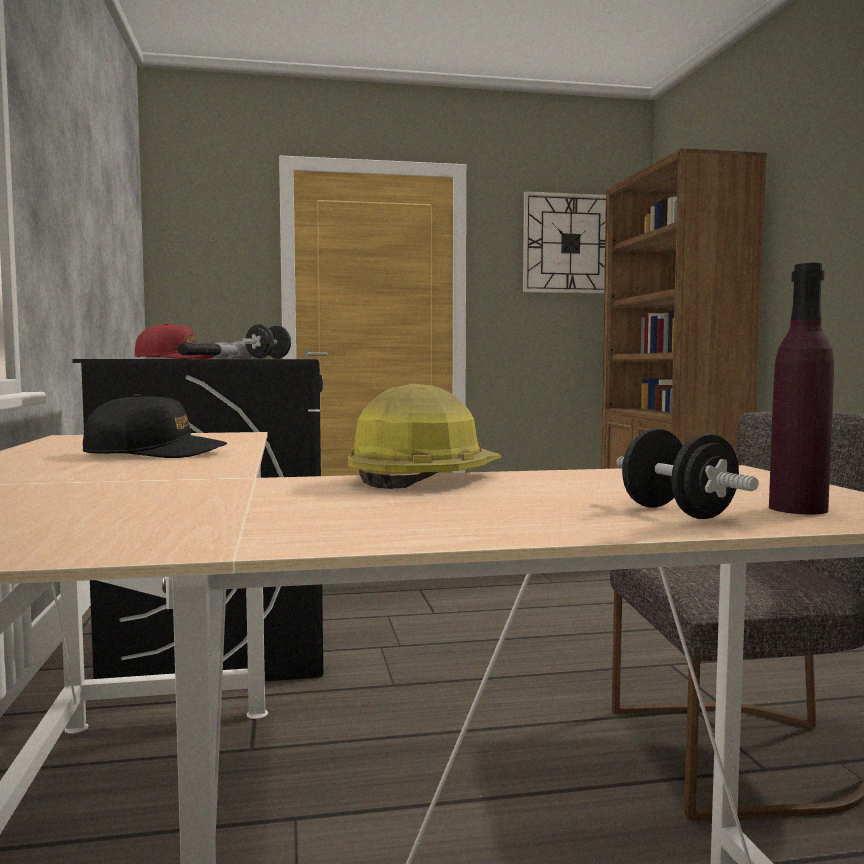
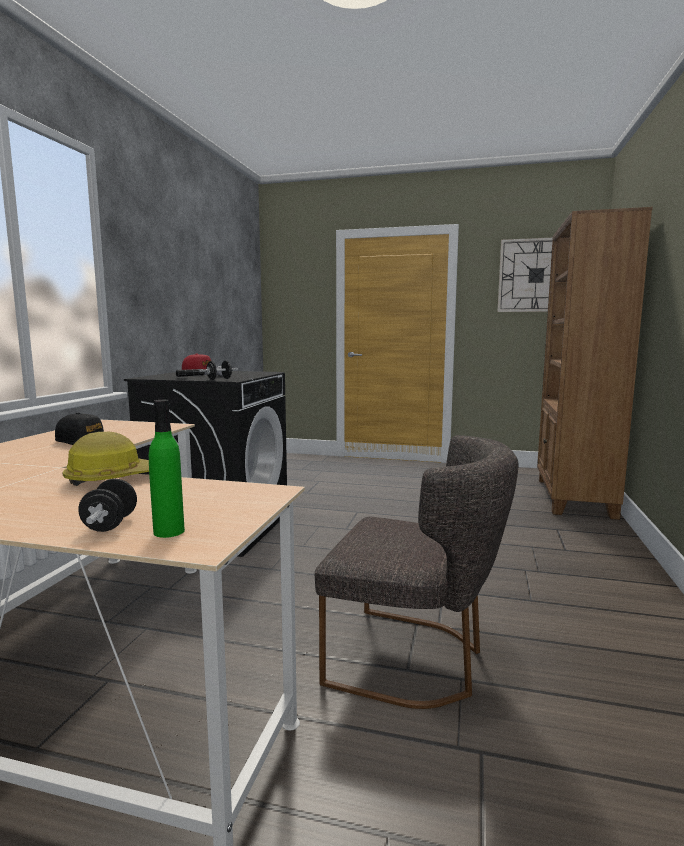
camera: 25 degrees right, 5 degrees up
(798, 509) = (169, 531): purple bottle -> green bottle

